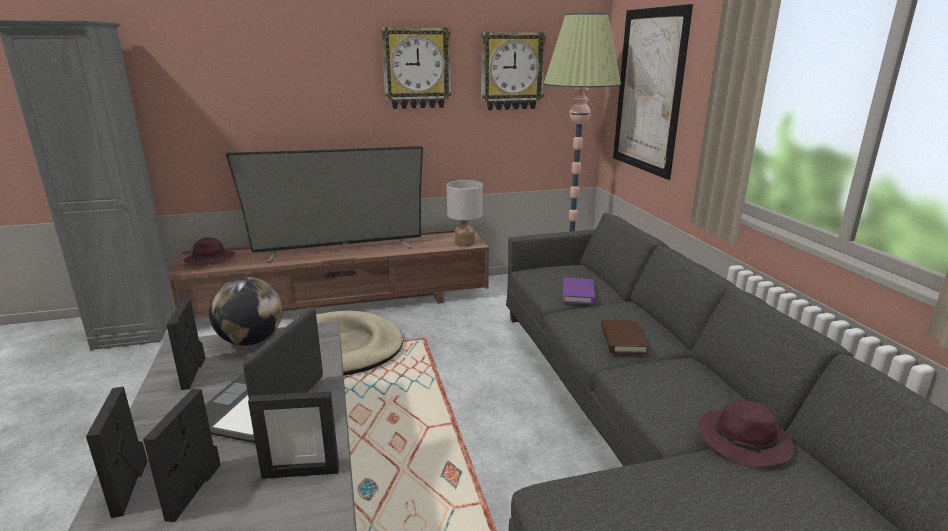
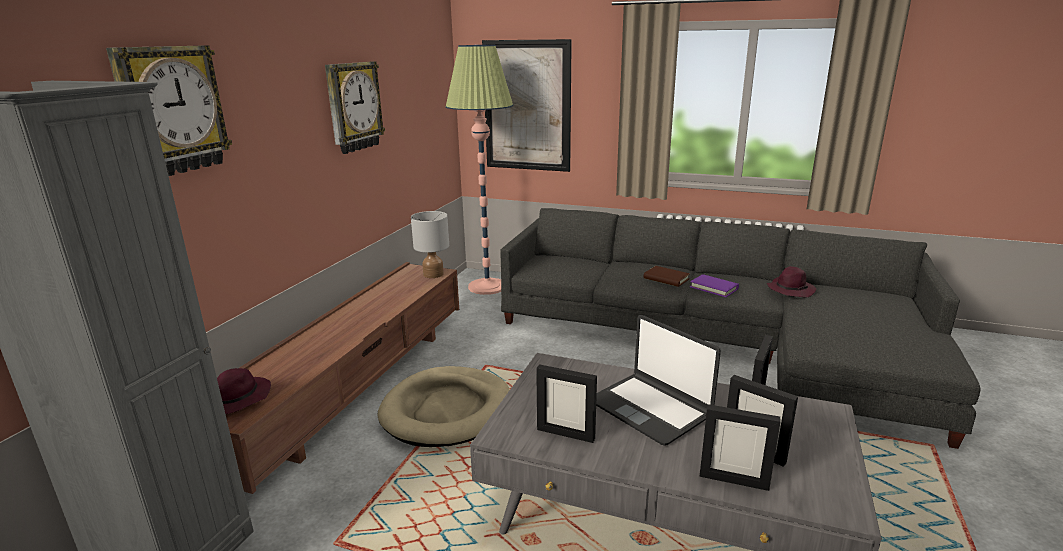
camera: 55 degrees left, 0 degrees up
(251, 341) = (530, 396): globe -> none
(339, 250) = (348, 324): television -> none
(511, 71) = (410, 100): wall clock -> wall clock (172, 110)
(578, 293) = (587, 269): purple book -> purple book (714, 288)

